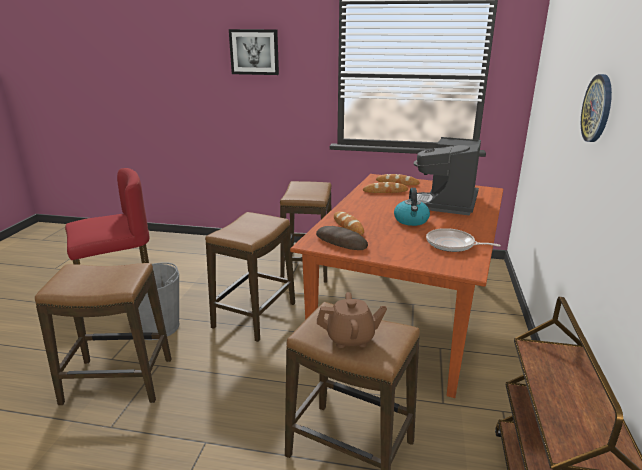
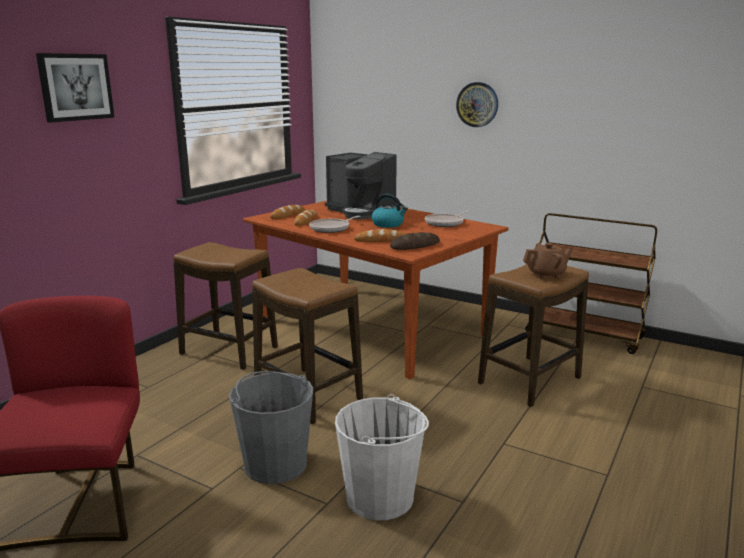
camera: 70 degrees left, 5 degrees down
(118, 381) = (380, 497): stool -> white bucket
(350, 338) = (546, 275): brown teapot -> brown teapot turned 60 degrees clockwise
(368, 203) = (331, 228): none -> frying pan

